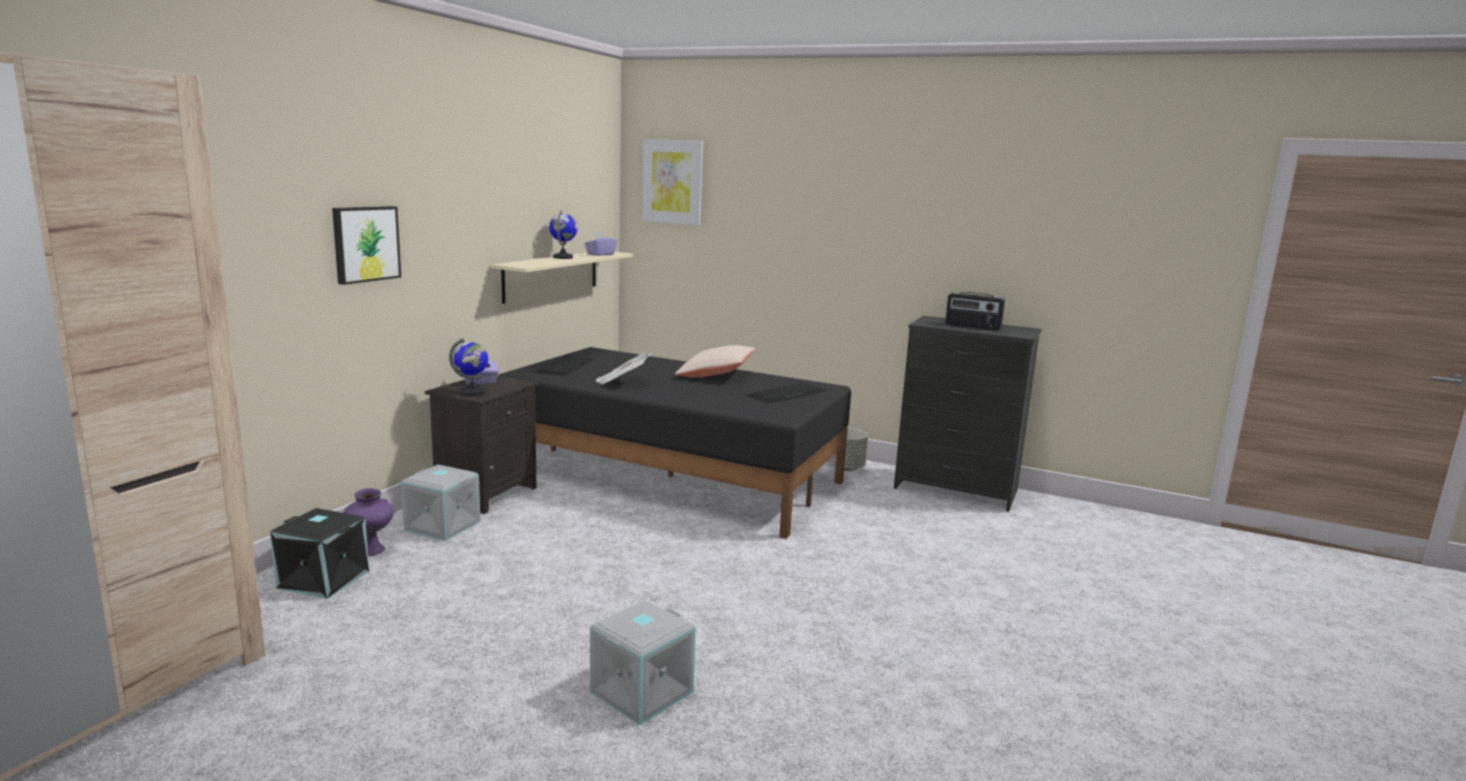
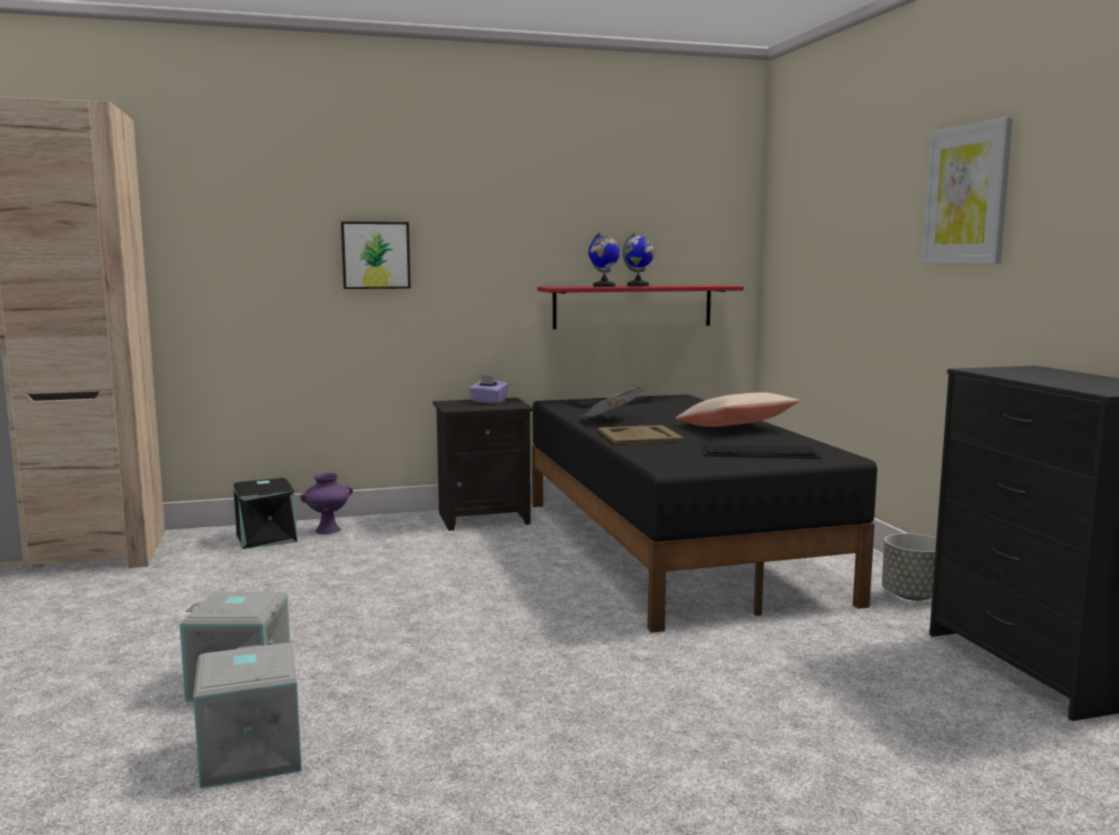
camera: 50 degrees right, 5 degrees down
(441, 526) = (402, 529): grey storage box -> grey storage box (248, 755)
(472, 393) = (457, 406): globe -> globe (604, 286)
(551, 275) = (633, 306): beige shelf -> red shelf
(600, 254) = (696, 285): purple tissue box -> none
(672, 182) = (800, 197): picture -> picture (966, 195)
(687, 394) = (640, 436): none -> beige tray
(972, 327) = (1055, 378): radio -> none

